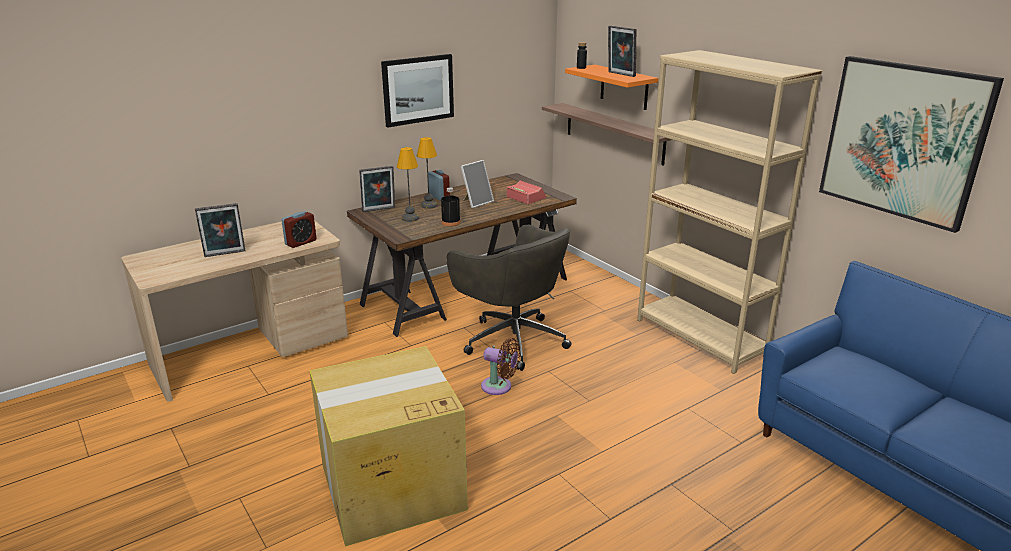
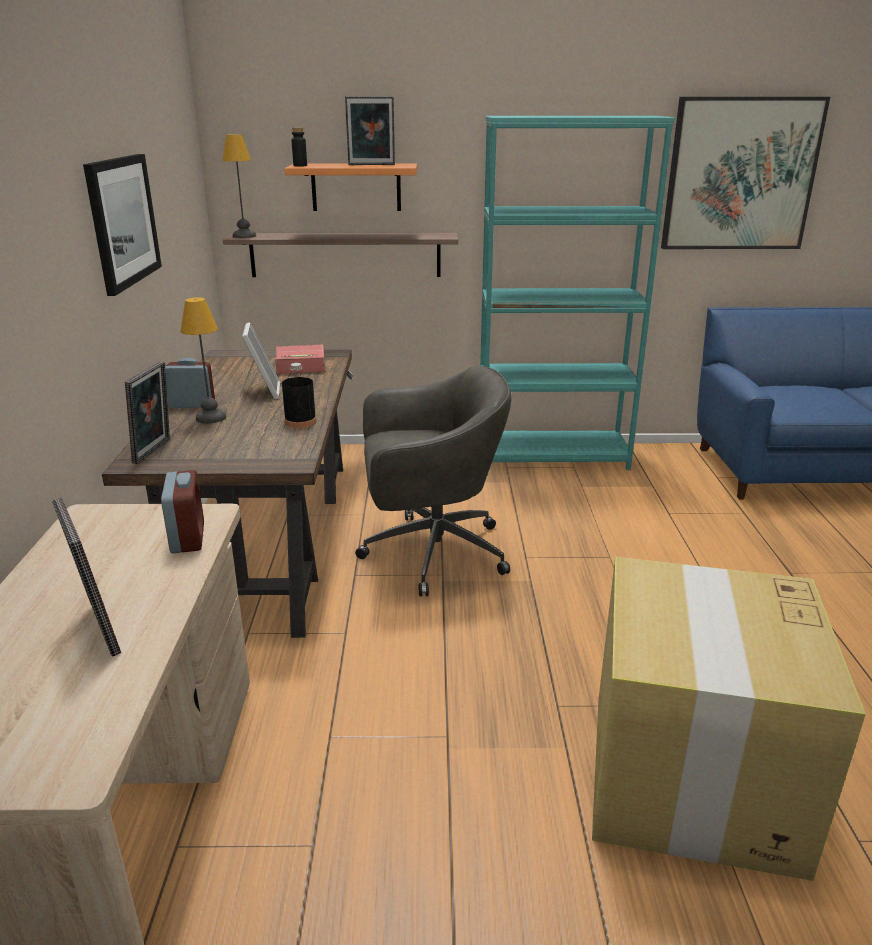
camera: 55 degrees left, 0 degrees up
(225, 254) = (99, 631): picture frame -> picture frame turned 135 degrees clockwise
(411, 218) = (234, 439): table lamp -> table lamp (245, 236)
(499, 387) = (527, 602): brown fan -> none
(700, 337) = (552, 457): beige bookcase -> turquoise bookcase

